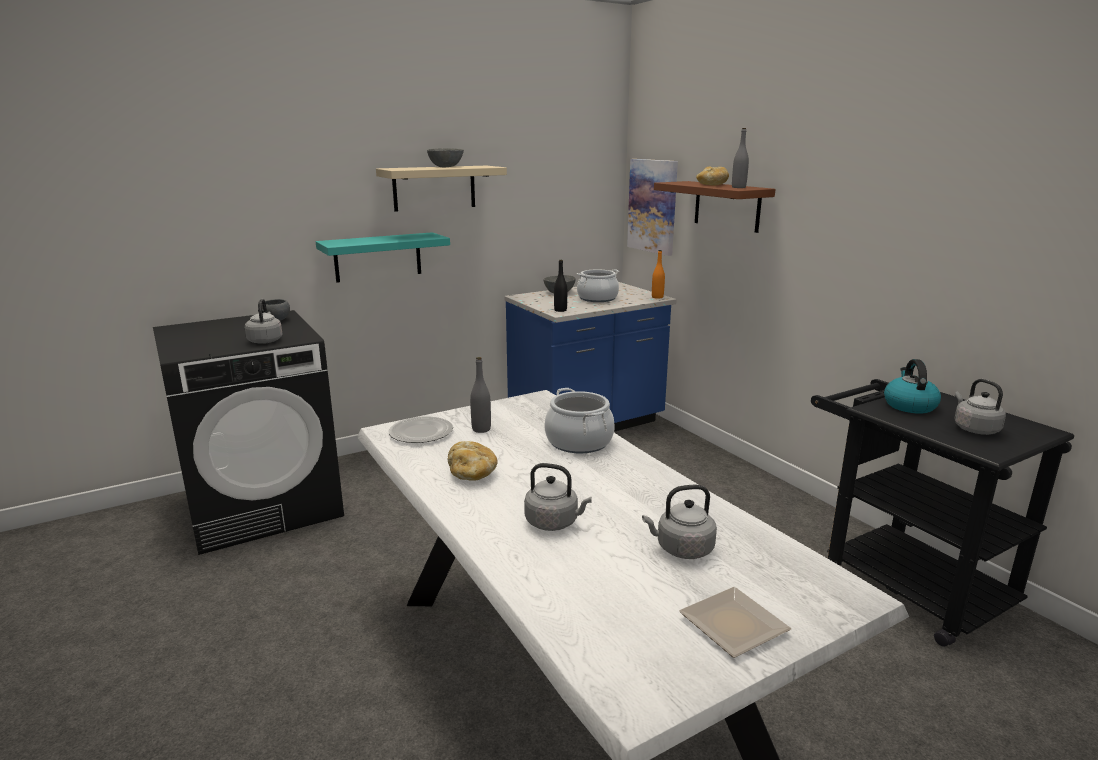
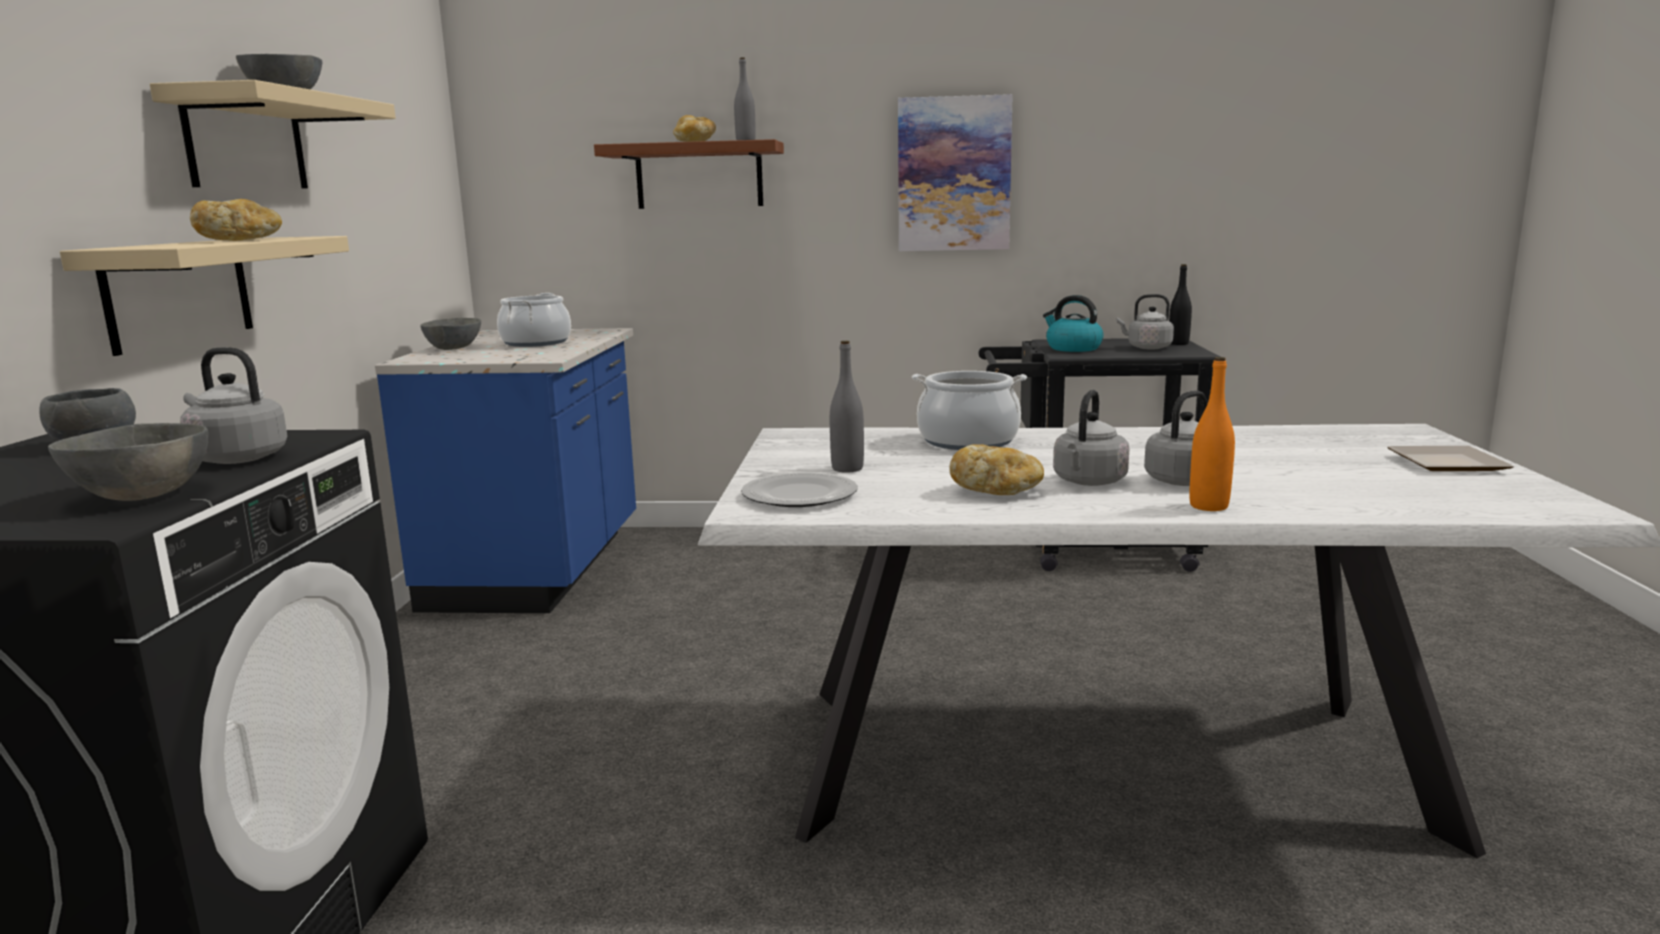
camera: 55 degrees left, 5 degrees down
(209, 348) = (141, 496): none -> grey bowl
(378, 257) = (179, 292): turquoise shelf -> beige shelf
(392, 238) = (240, 240): none -> bread
(560, 310) = (539, 357): black bottle -> black bottle (1178, 343)
(653, 206) = (538, 195): picture -> picture (953, 174)
(657, 297) = (605, 330): orange bottle -> orange bottle (1208, 506)
(681, 549) = (1288, 453): grey kettle -> grey kettle (1088, 482)

